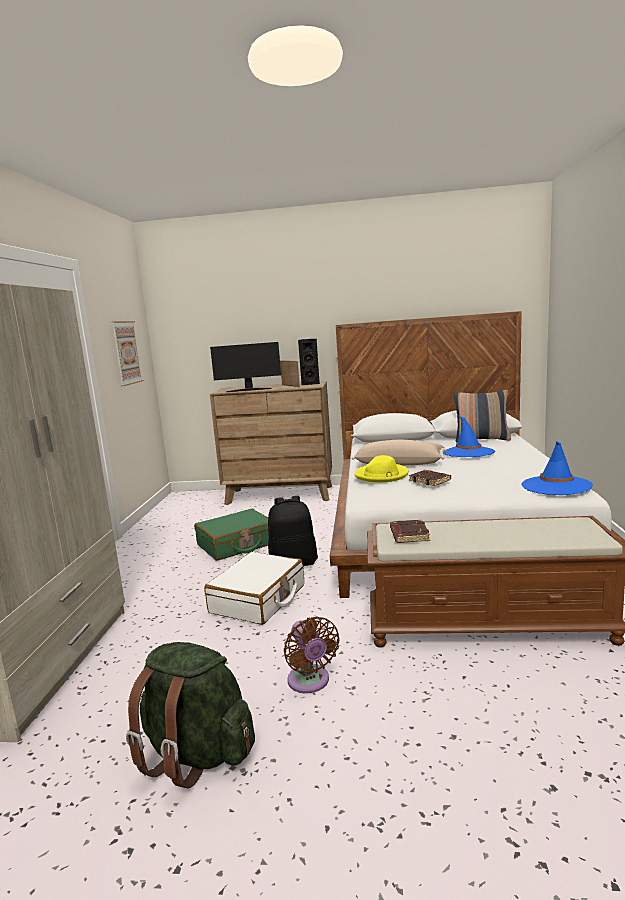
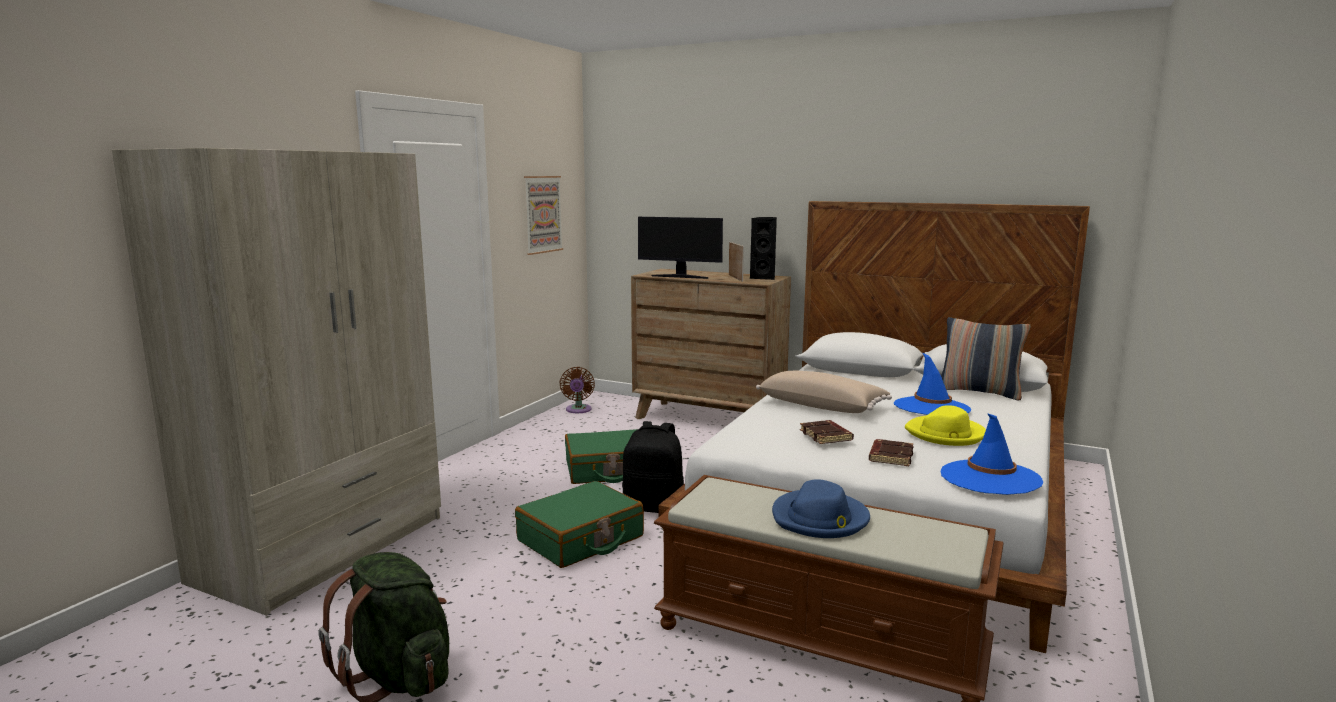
camera: 20 degrees right, 0 degrees up
(258, 599) = (581, 539): white suitcase -> green suitcase
(310, 682) = (559, 643): brown fan -> brown fan (578, 410)
(382, 475) = (775, 417): yellow hat -> yellow hat (945, 434)
(408, 535) = (726, 498): brown book -> brown book (890, 456)
(486, 533) = (820, 518): none -> blue hat

